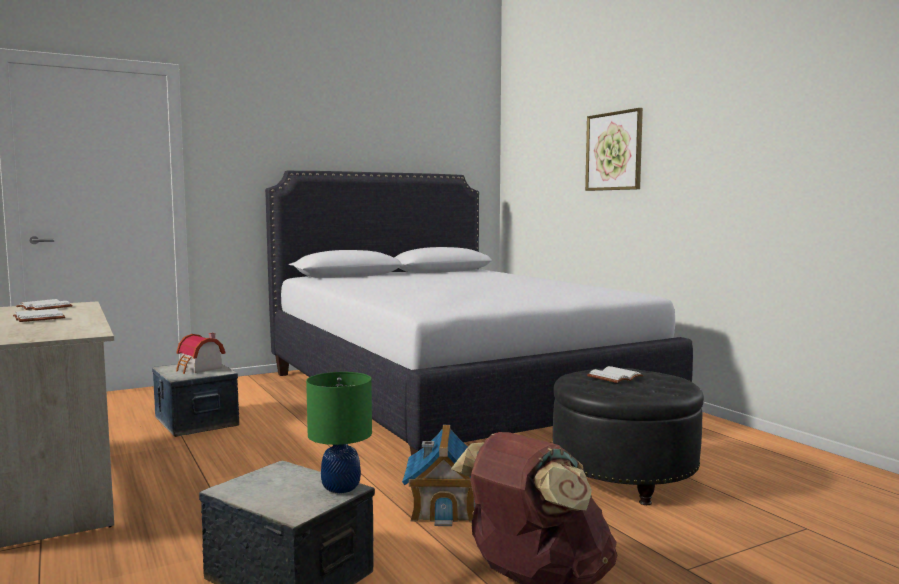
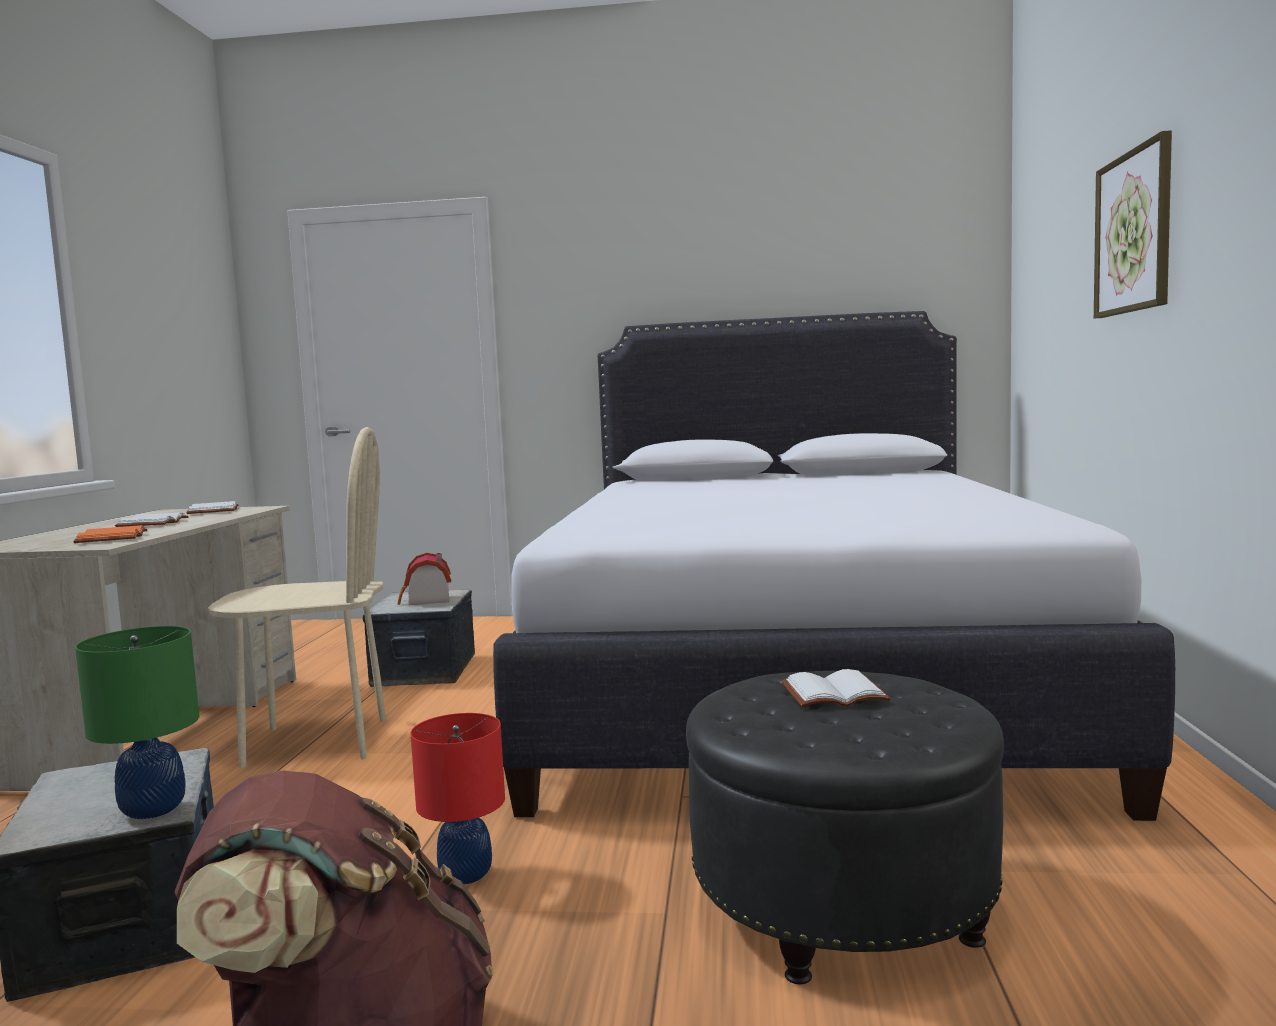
camera: 35 degrees right, 0 degrees up
(66, 329) = (110, 538): none -> orange book
(206, 472) = (316, 742): none -> beige chair
(445, 507) = (468, 876): toy house -> red table lamp

